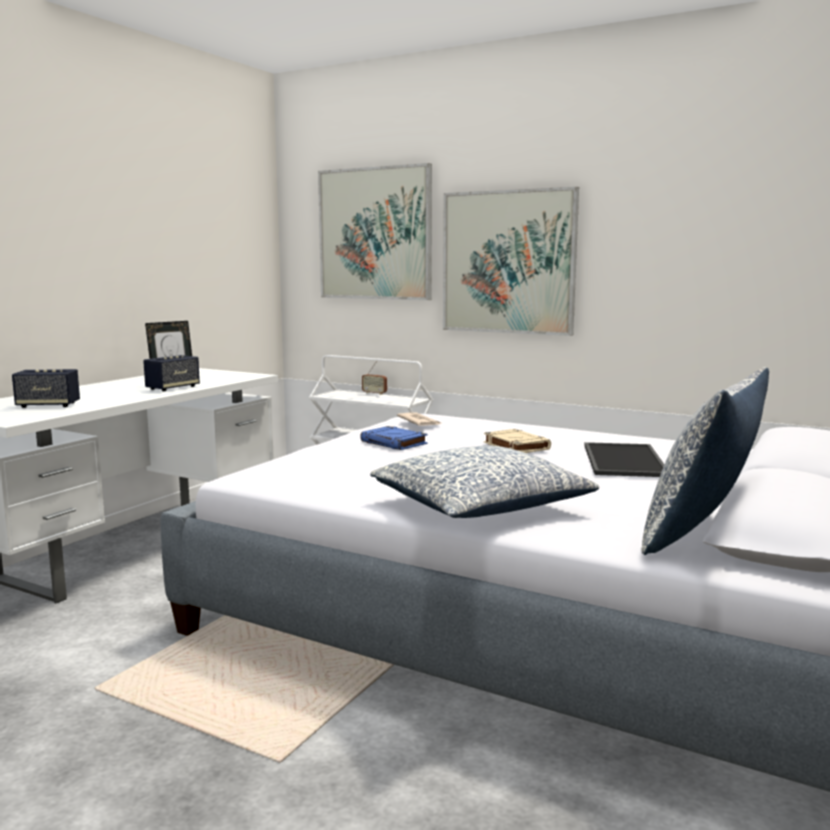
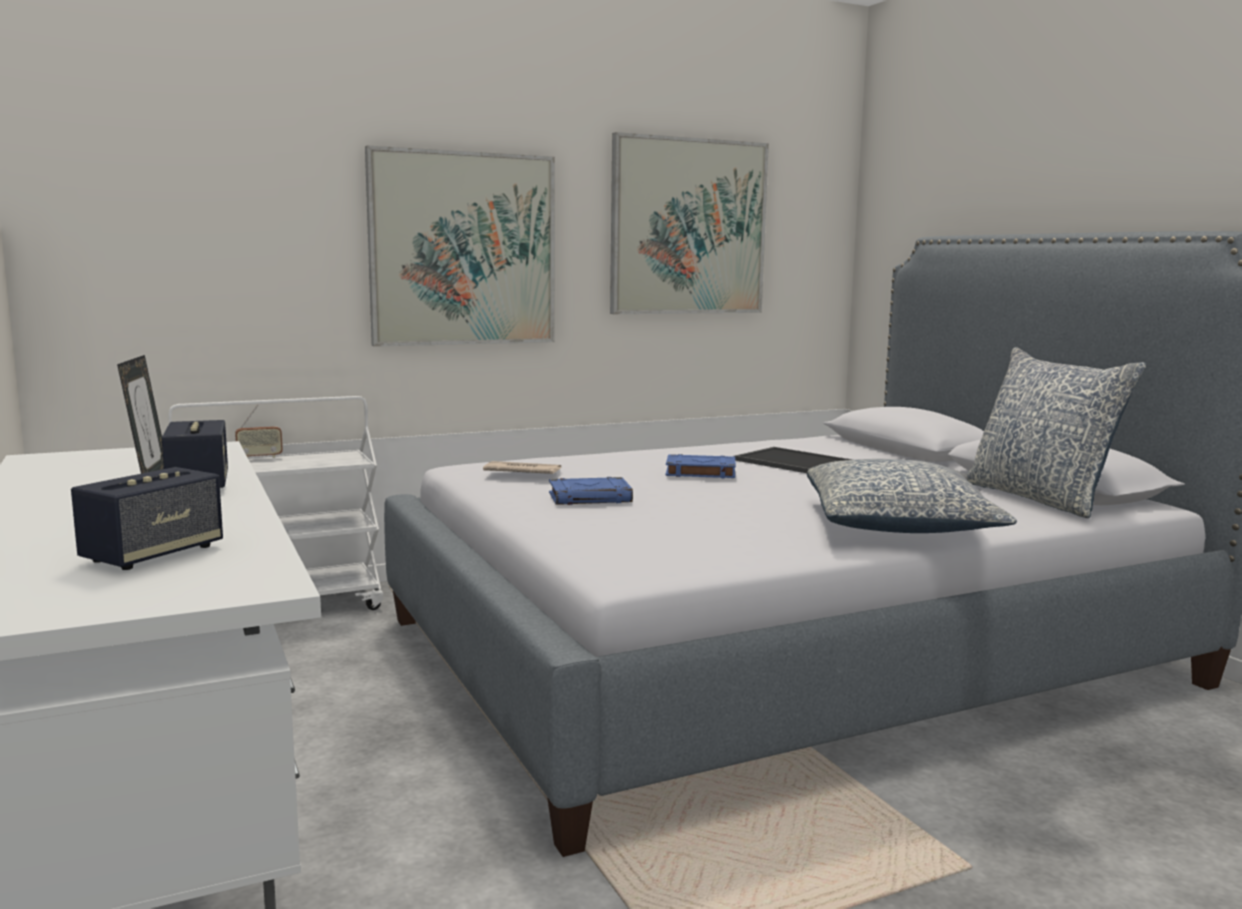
camera: 55 degrees left, 0 degrees up
(375, 234) = (234, 199): picture -> picture (688, 227)
(515, 446) = (699, 472): beige book -> blue book

